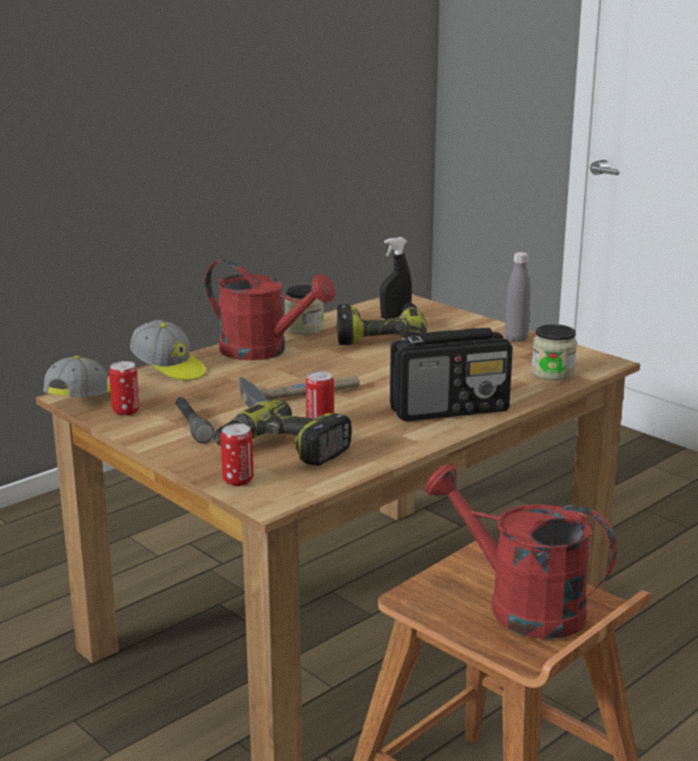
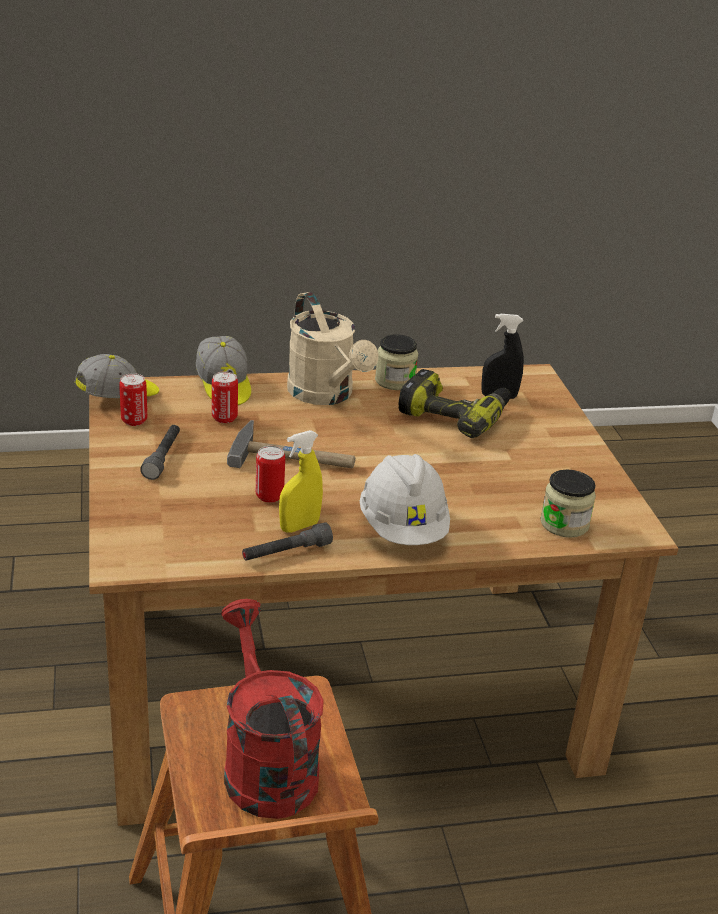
camera: 30 degrees right, 10 degrees up
(238, 480) = (126, 531): can -> can (224, 418)
(264, 351) = (326, 395): red watering can -> beige watering can
(282, 450) = (199, 514): power drill -> none
(373, 433) = (299, 526): none -> yellow spray bottle
(389, 451) = (286, 553): none -> grey flashlight
(450, 409) = (403, 528): radio -> white hard hat
(516, 338) = (585, 466): grey bottle -> none

